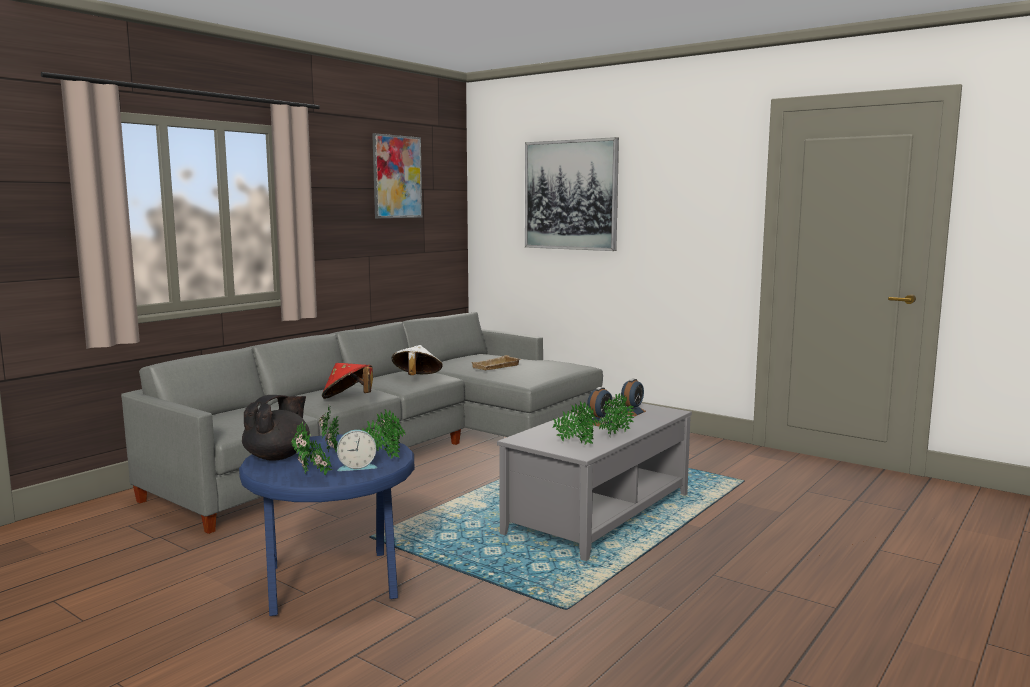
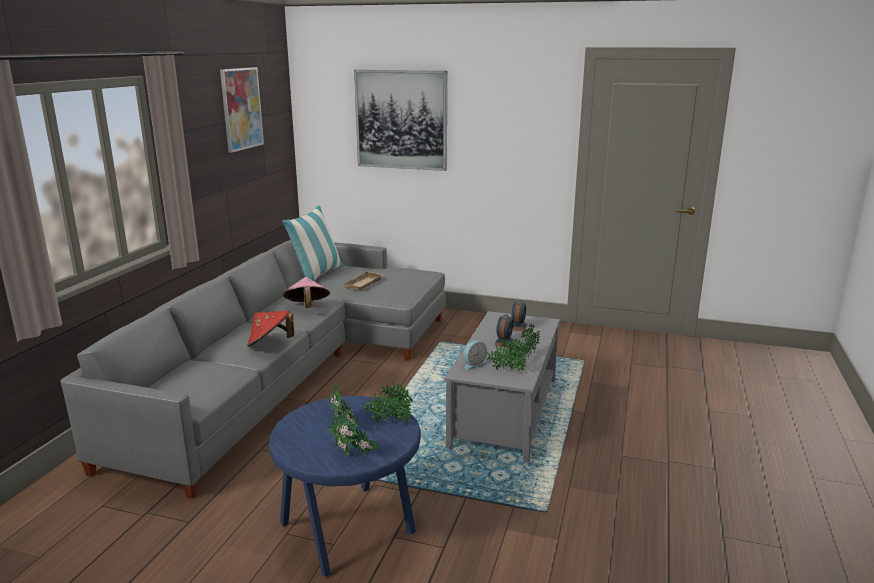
camera: 20 degrees left, 10 degrees up
(278, 456) = (299, 438): black teapot -> none
(357, 467) = (380, 438): alarm clock -> alarm clock (474, 364)
(416, 378) = (307, 307): white hat -> pink hat
(457, 358) = (317, 275): none -> pillow

